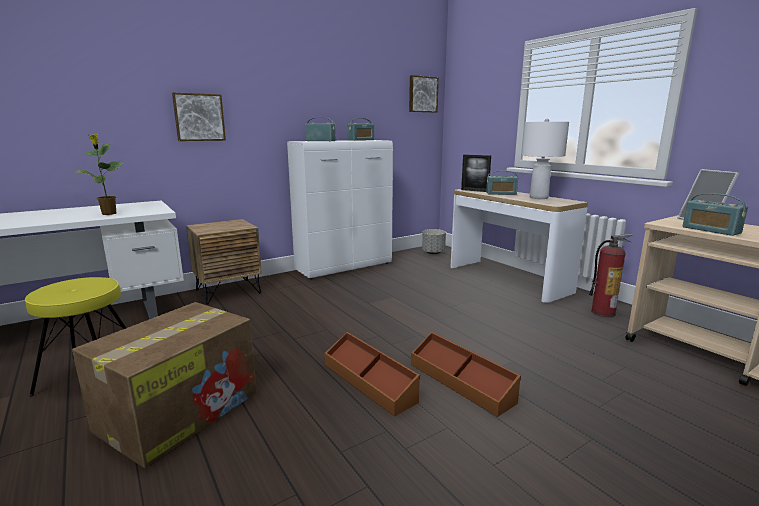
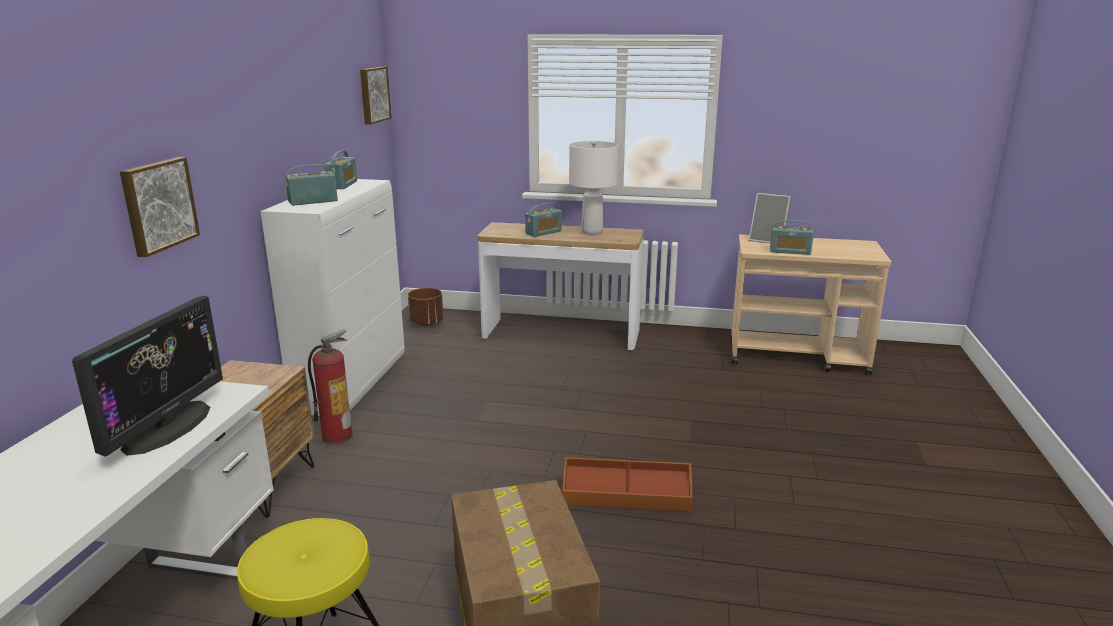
camera: 45 degrees left, 5 degrees up
(109, 214) = (167, 427): potted plant -> monitor
(433, 252) = (426, 323): grey planter -> brown planter
(461, 382) = (687, 457): brown storage box -> none
(474, 190) = (504, 232): picture frame -> none
(603, 312) = (684, 343): fire extinguisher -> fire extinguisher (337, 436)

